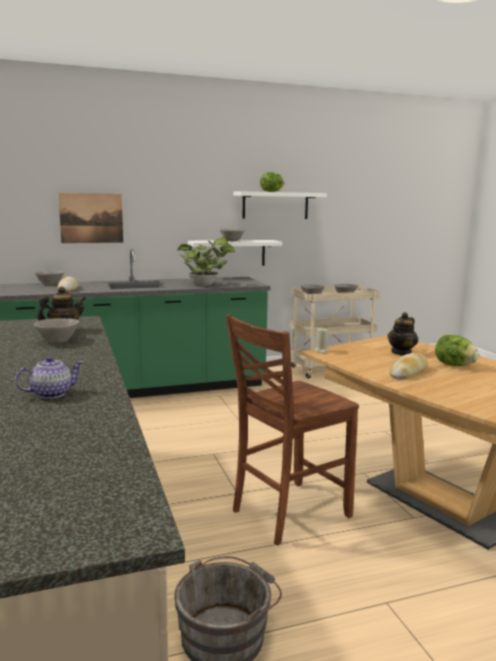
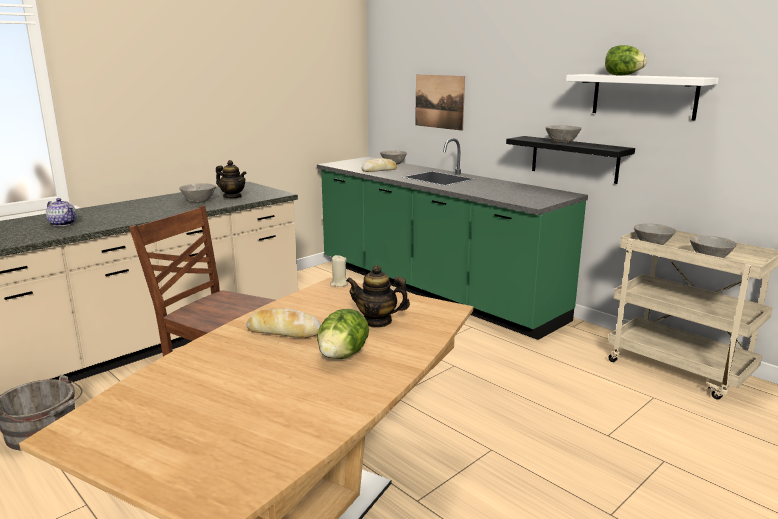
camera: 65 degrees right, 5 degrees up
(205, 285) = (485, 192): potted plant -> none
(231, 253) = (574, 159): white shelf -> black shelf

